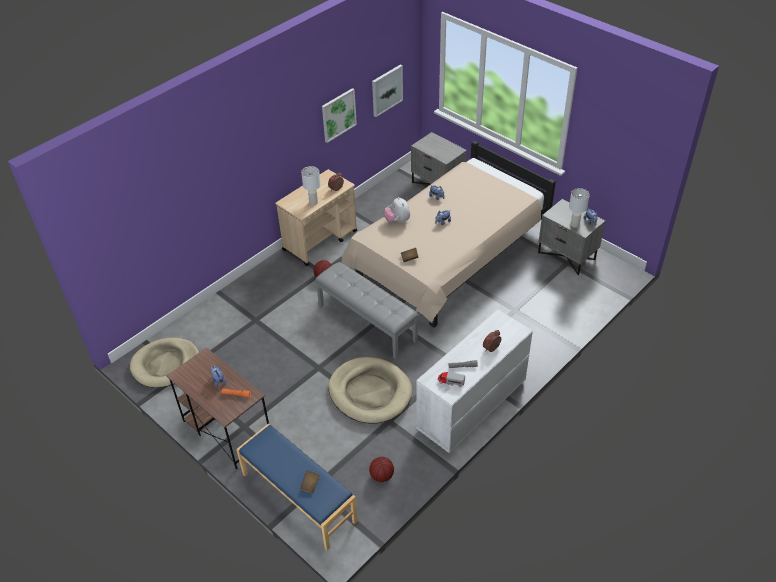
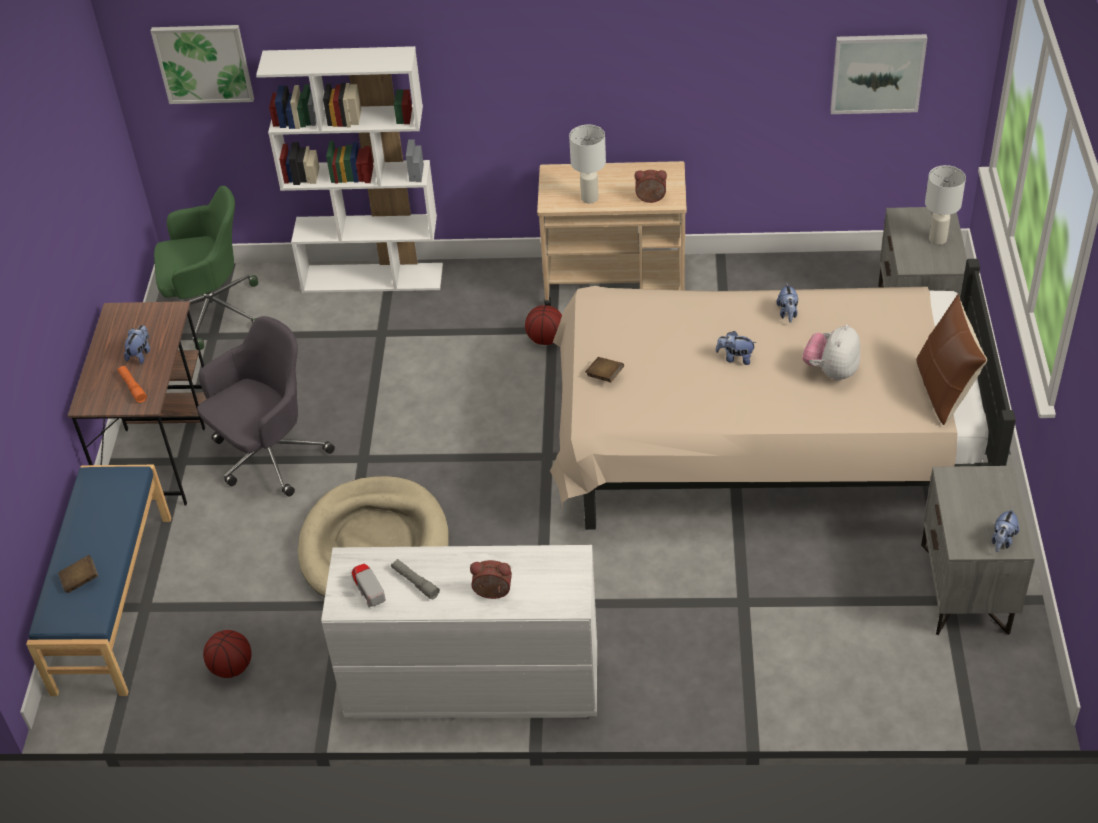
camera: 50 degrees right, 0 degrees up
(166, 364) = (212, 311): beige dog bed -> green office chair
(220, 303) = (373, 278): none -> white bookcase
(279, 396) = (268, 456): none -> grey office chair
(338, 115) = (731, 68): picture -> picture (203, 63)
(367, 322) = (509, 448): grey bench -> none
(397, 221) = (673, 308): plush toy -> plush toy (831, 371)
(517, 188) = (944, 390): none -> brown pillow
(574, 224) = (965, 523): white table lamp -> white table lamp (937, 239)

